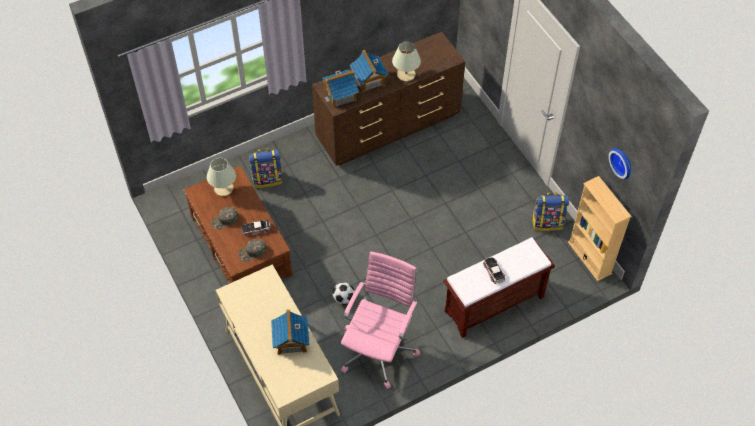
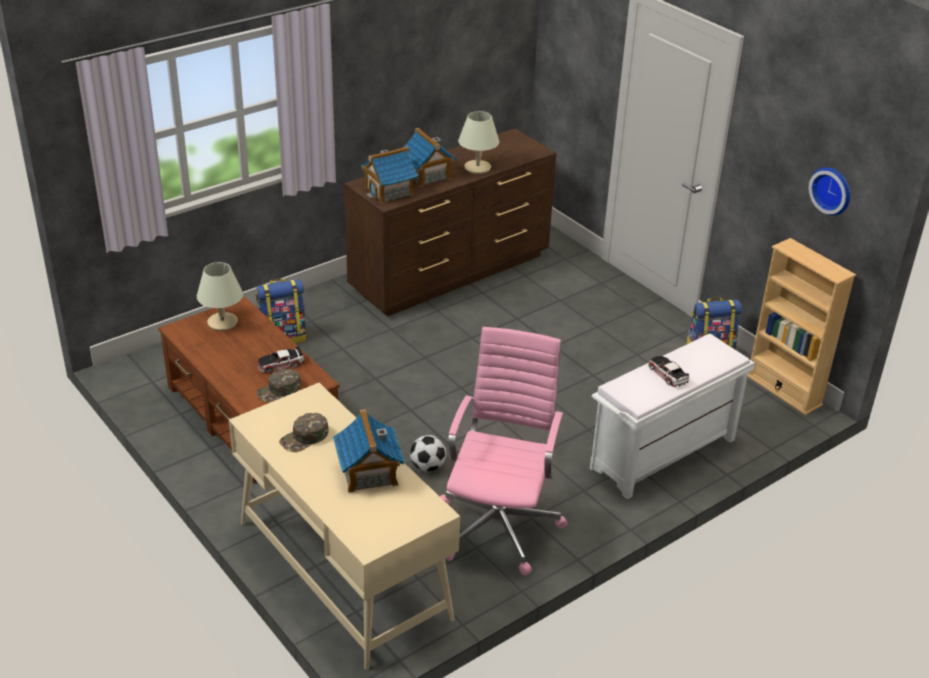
camera: 10 degrees left, 20 degrees down
(225, 220) = (229, 357): green cap -> green cap (304, 437)
(493, 305) = (662, 455): brown bench -> white bench

